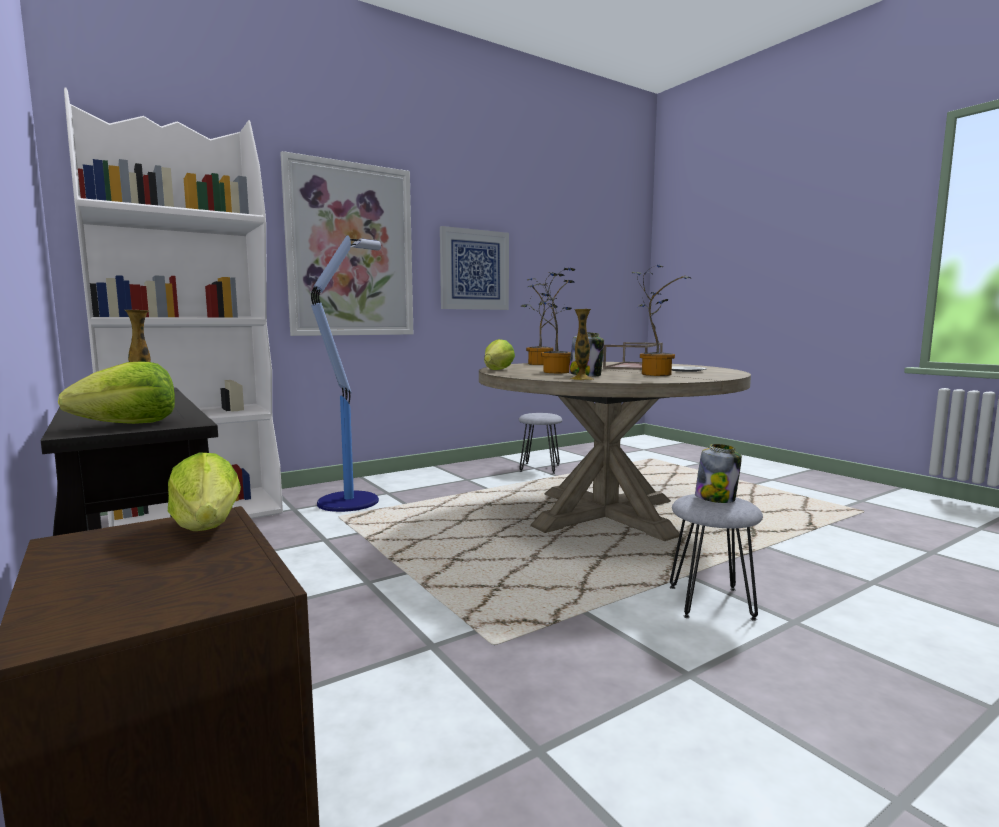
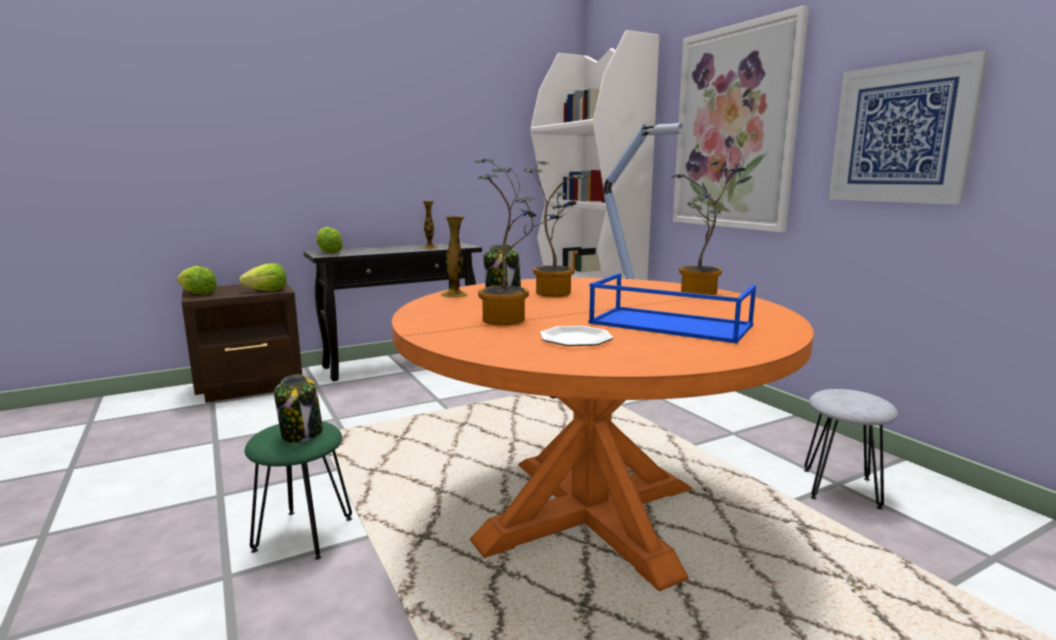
camera: 95 degrees right, 5 degrees up
(497, 370) = (585, 280): lettuce -> lettuce (197, 293)
(605, 514) = (589, 514): beige dining table -> orange dining table
(634, 366) = (668, 324): brown tray -> blue tray
(711, 602) = (303, 534): grey stool -> green stool

